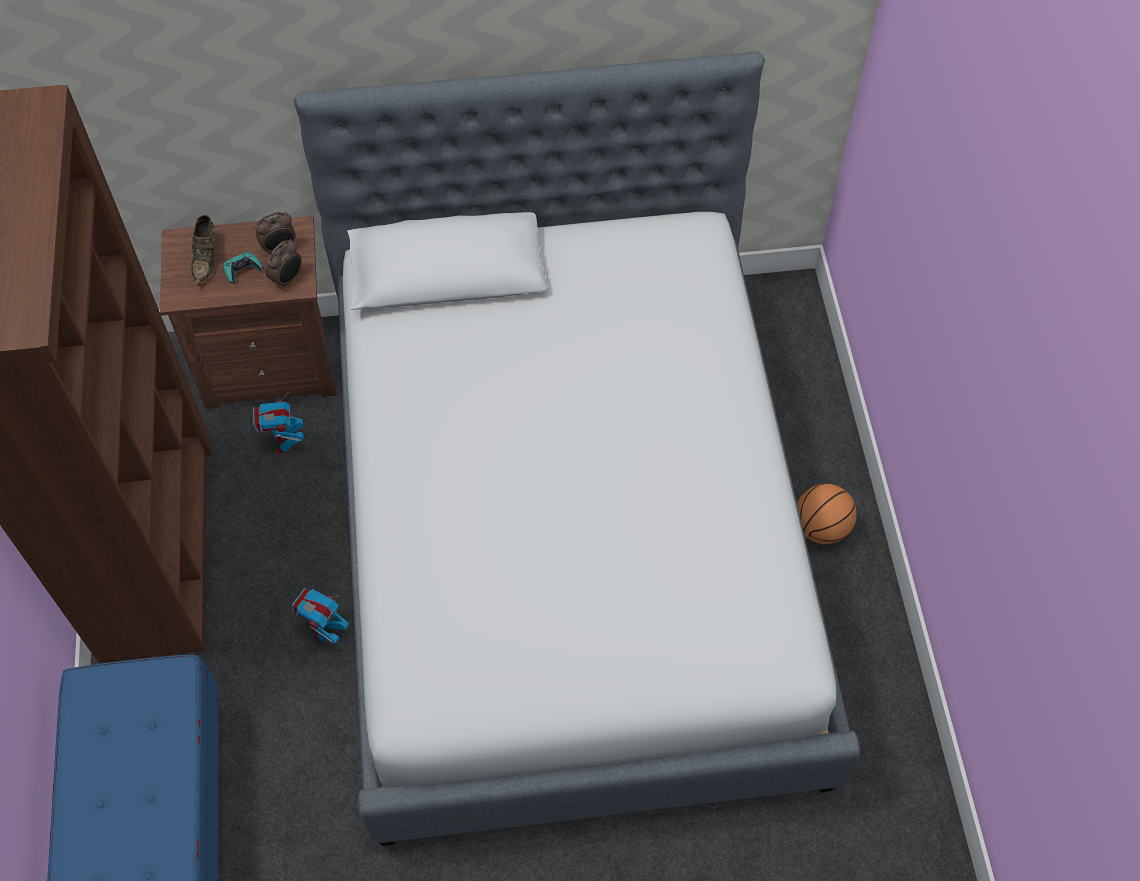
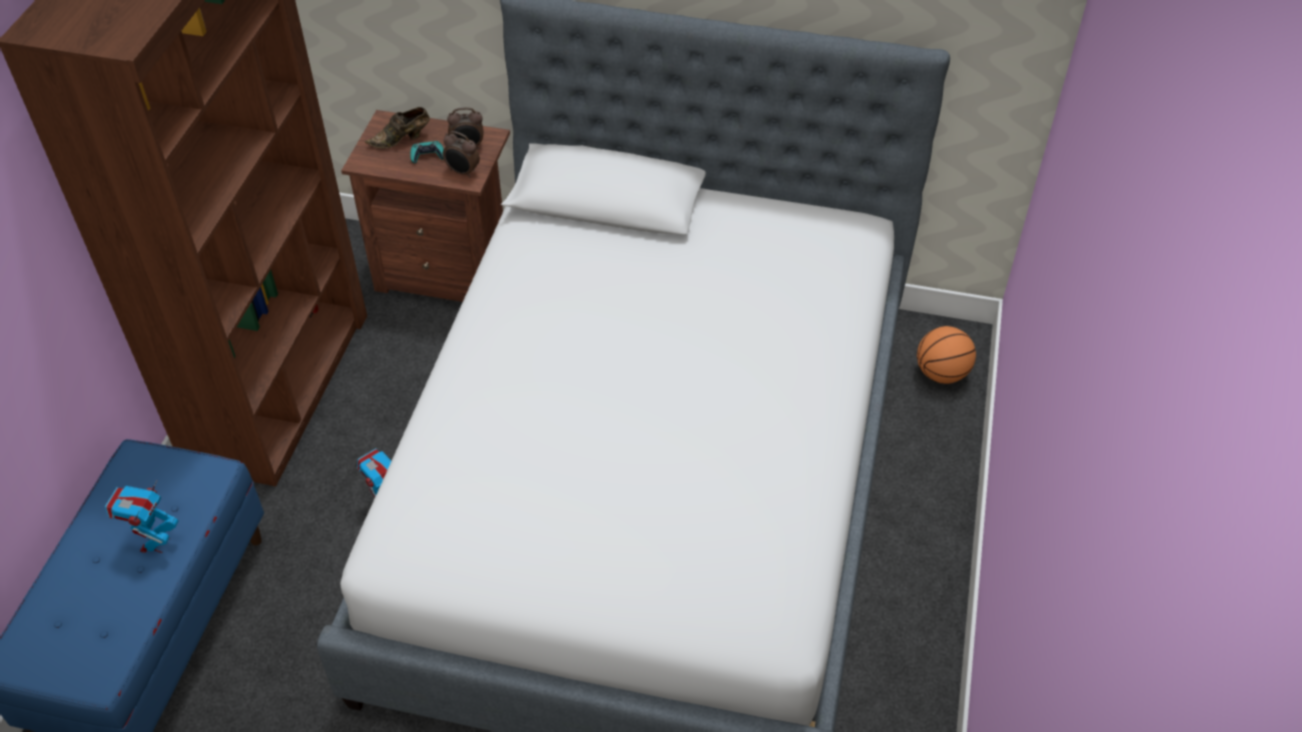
camera: 20 degrees right, 10 degrees down
(206, 258) = (402, 140): brown shoe -> brown shoe turned 45 degrees clockwise
(285, 445) = (428, 338): toy robot -> toy robot (155, 543)
(288, 279) = (462, 172): alarm clock -> alarm clock turned 60 degrees clockwise
(821, 528) = (904, 556): basketball -> basketball (941, 373)

